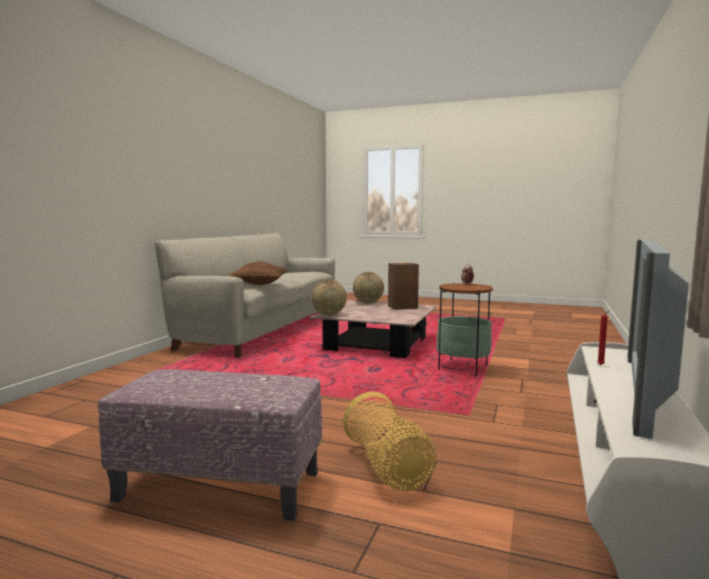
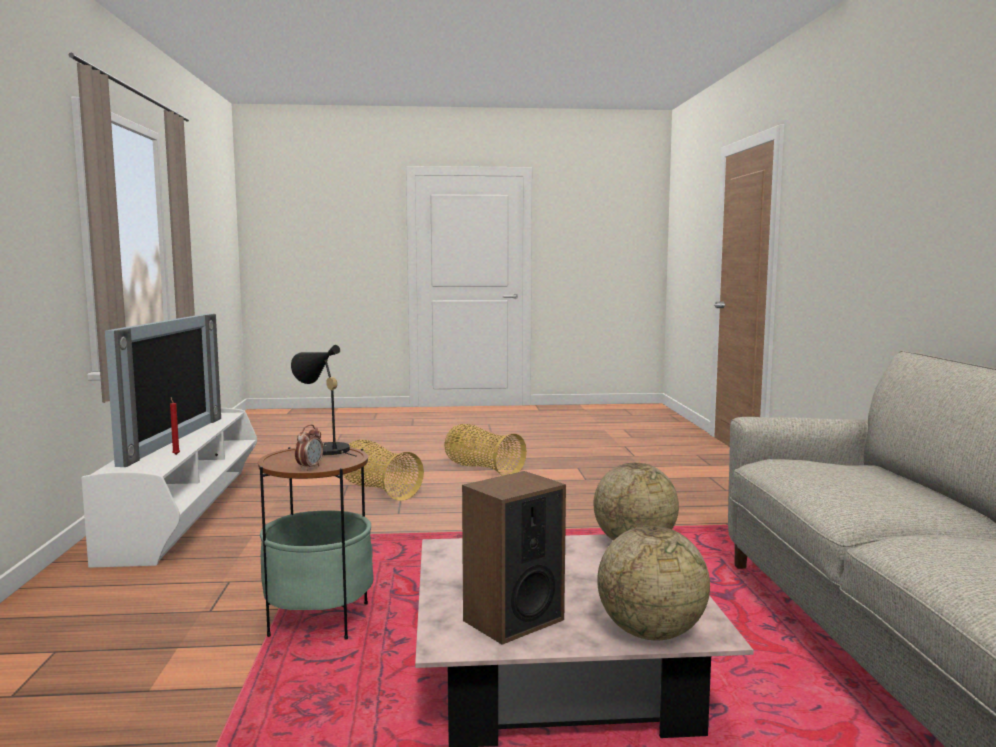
camera: 155 degrees right, 0 degrees up
(218, 486) = (482, 469): ottoman -> basket
(259, 285) = (802, 475): brown pillow -> none
(460, 287) = (324, 449): none -> black table lamp

